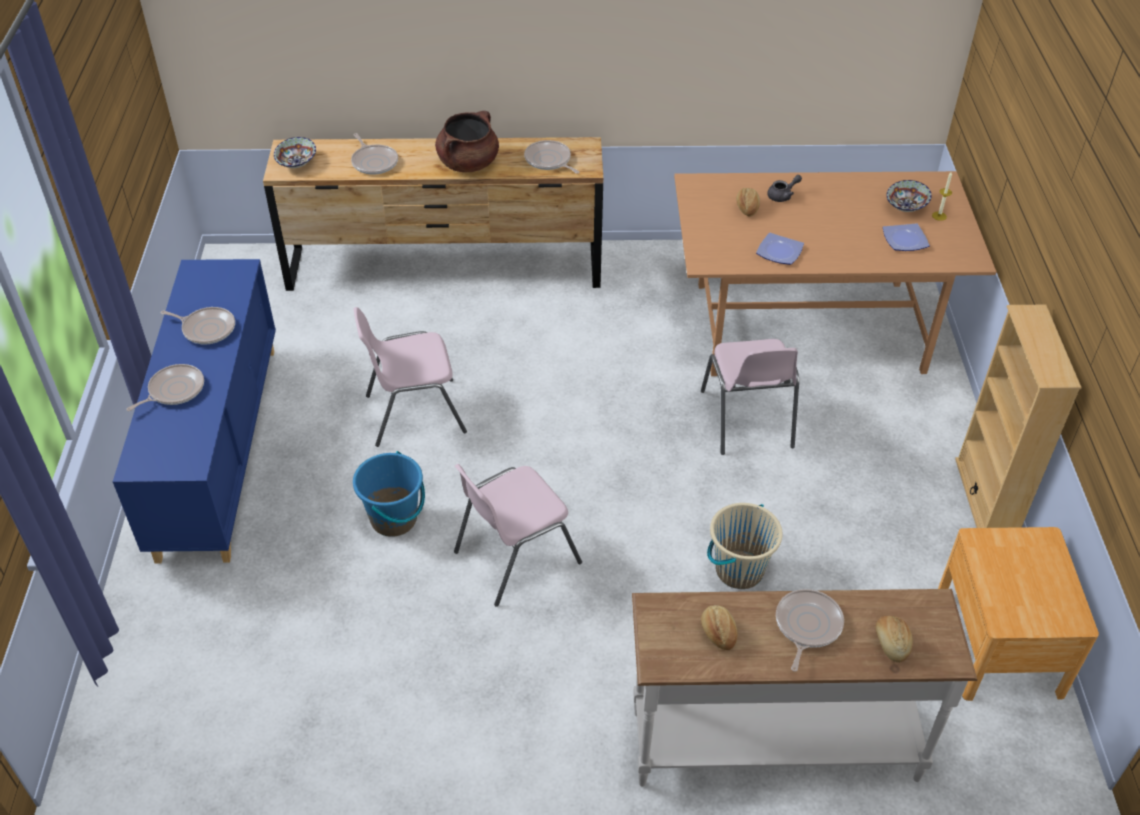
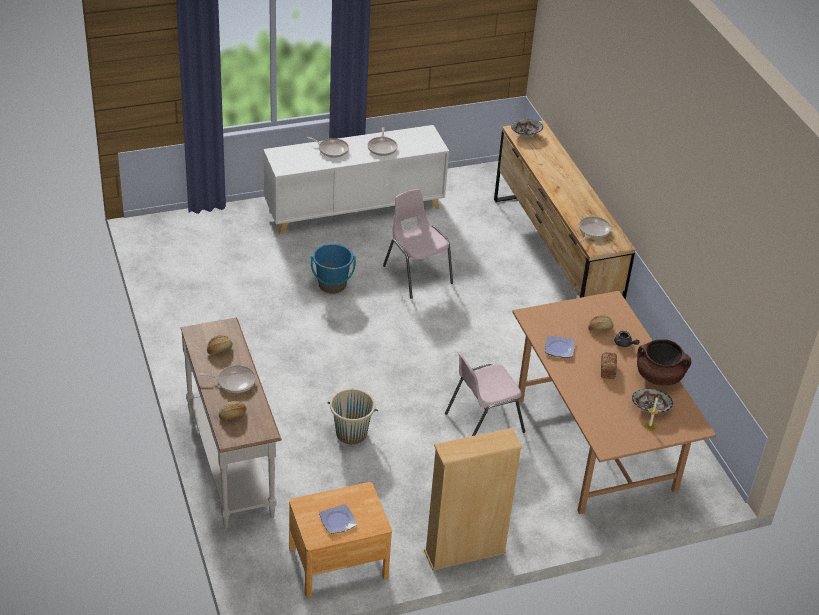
camera: 70 degrees right, 5 degrees down
(219, 448) = (355, 209): blue cabinet -> white cabinet
(374, 162) = (546, 162): frying pan -> none
(468, 163) = (568, 198): brown cooking pot -> brown cooking pot (659, 376)
(514, 557) = (324, 337): pink chair -> none
(828, 222) = (607, 369): none -> bread
(905, 240) = (608, 410): plate -> plate (337, 521)

